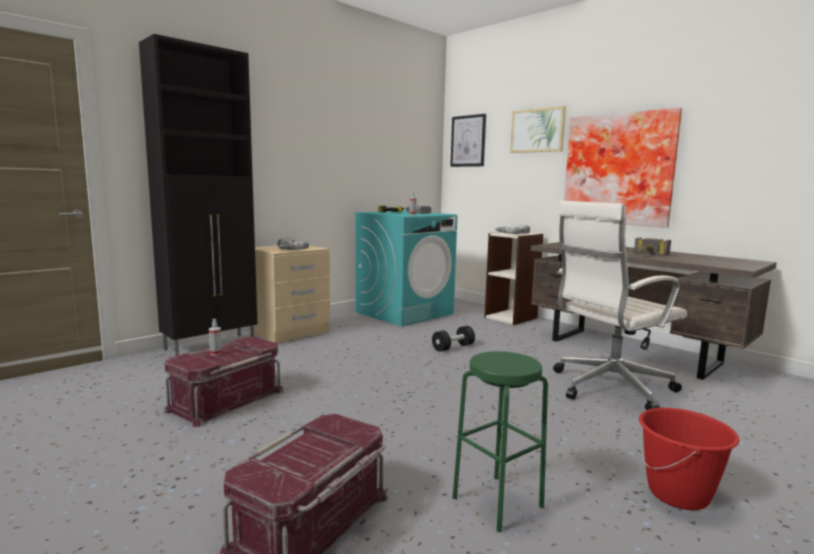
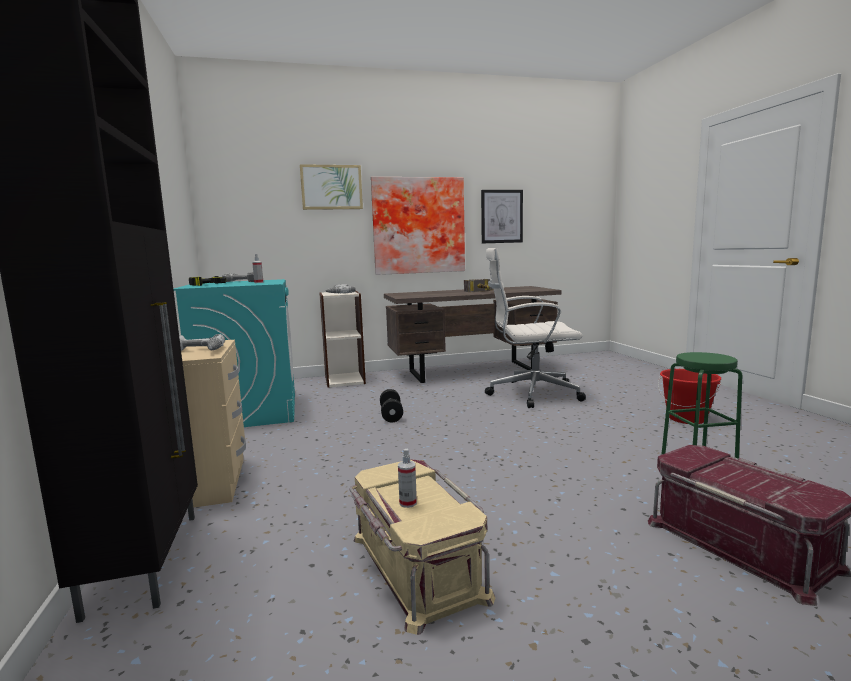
camera: 60 degrees left, 0 degrees up
(226, 399) = (415, 566): red storage box -> beige storage box
(468, 141) = (236, 194): picture -> picture (501, 216)
(608, 388) = (531, 393): white office chair -> white office chair turned 90 degrees clockwise

